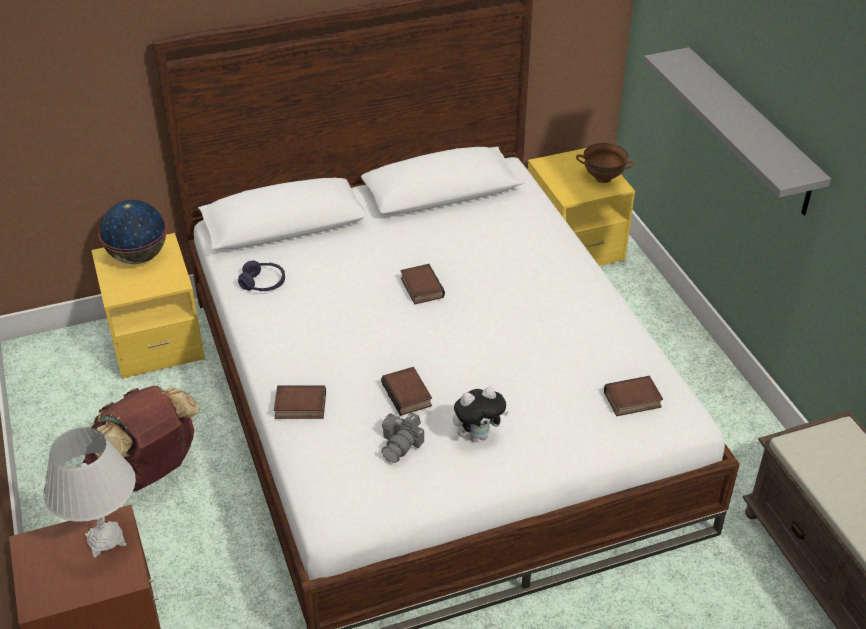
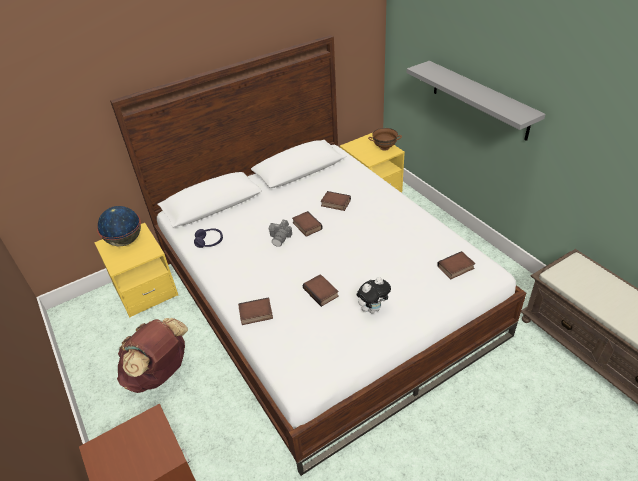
camera: 10 degrees left, 0 degrees up
(106, 540) = (148, 433): white table lamp -> none
(401, 444) = (328, 325): camera -> camera (280, 237)
(479, 260) = (335, 203): none -> book

